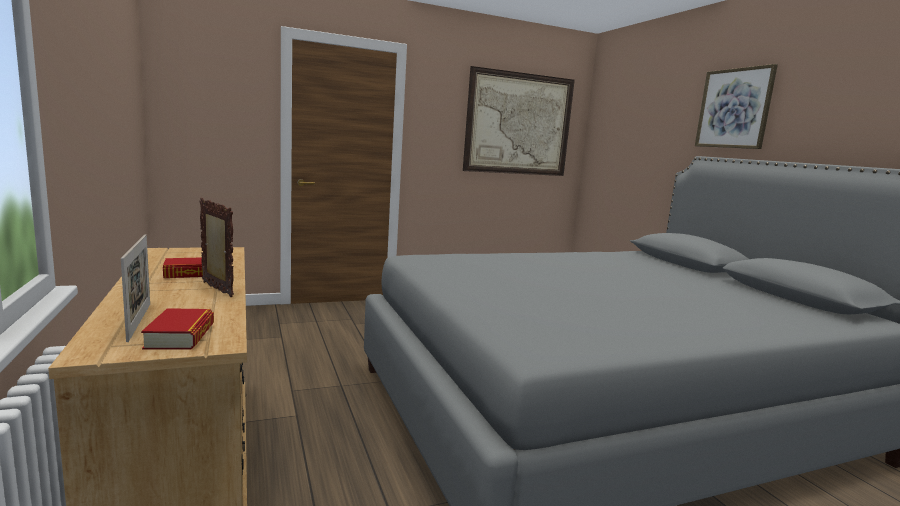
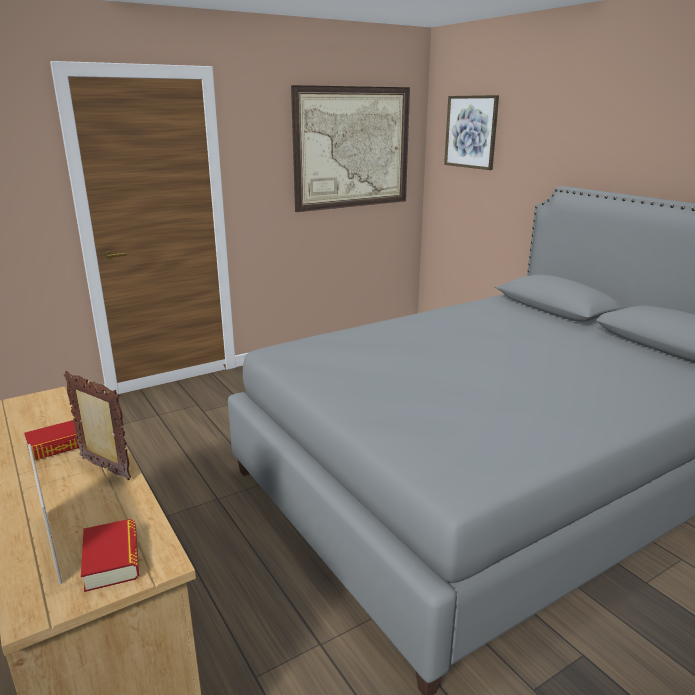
camera: 10 degrees left, 10 degrees up
(734, 108) = (595, 133): picture -> picture (471, 132)

